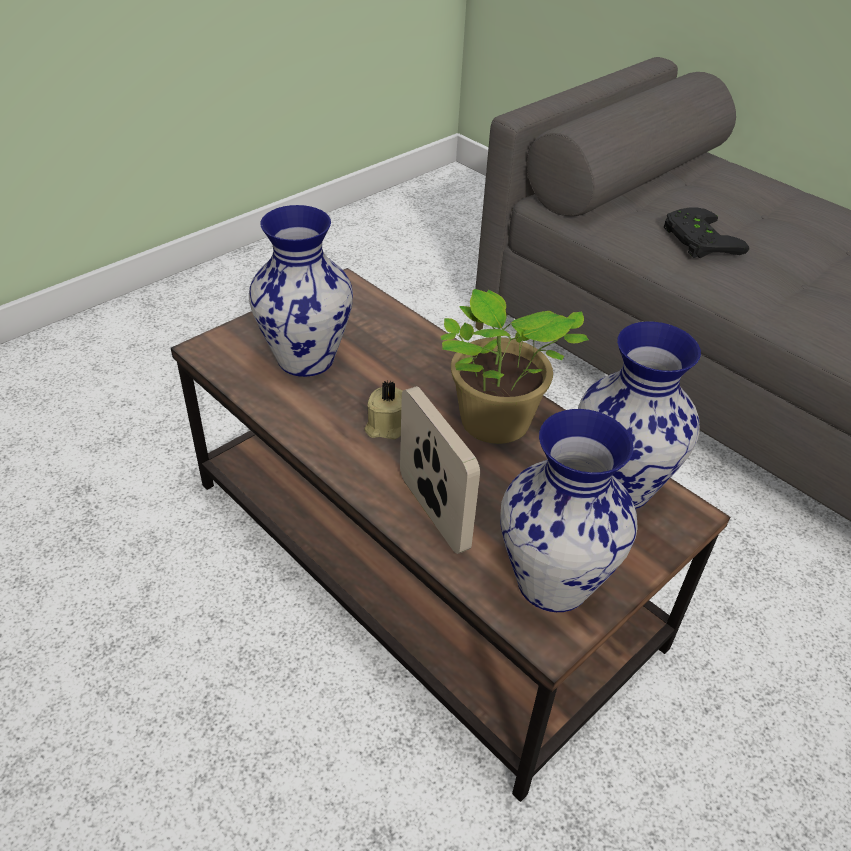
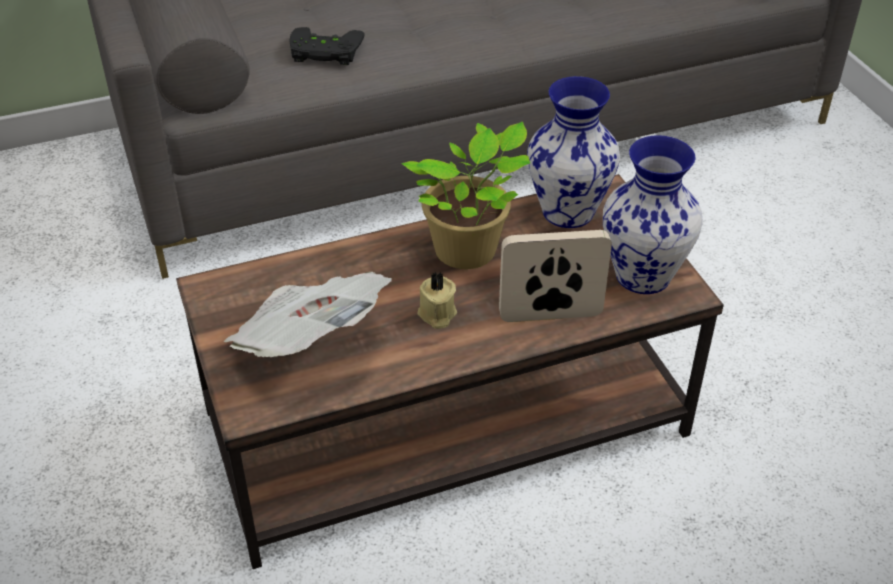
camera: 65 degrees left, 0 degrees up
(306, 358) = (309, 342): vase -> newspaper

